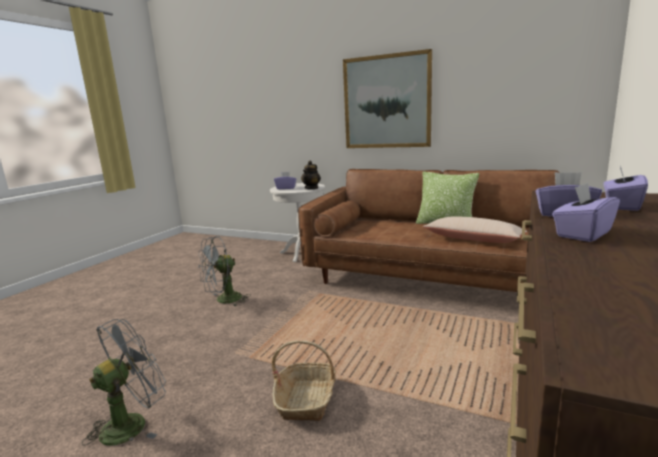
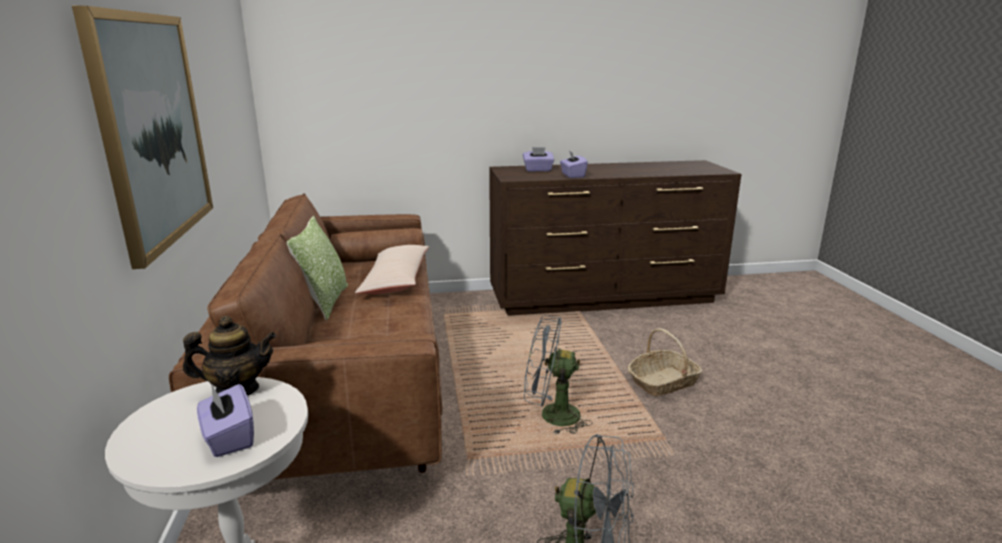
camera: 125 degrees left, 5 degrees up
(132, 423) = (819, 453): grey fan -> grey fan (551, 416)
(582, 234) = (610, 173): purple tissue box -> none

